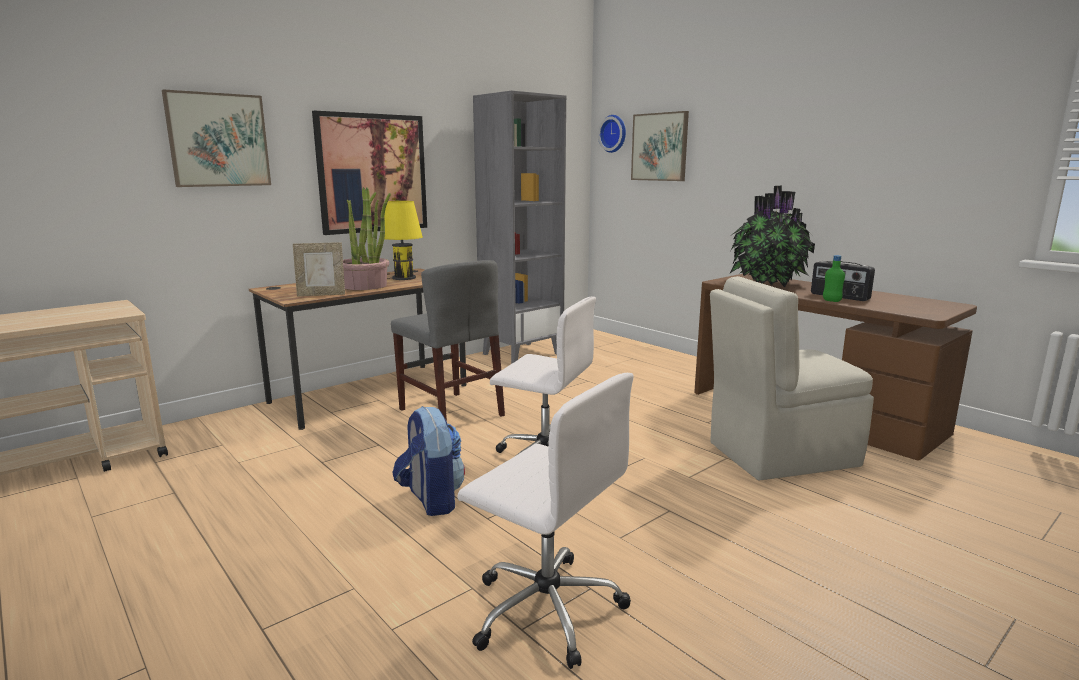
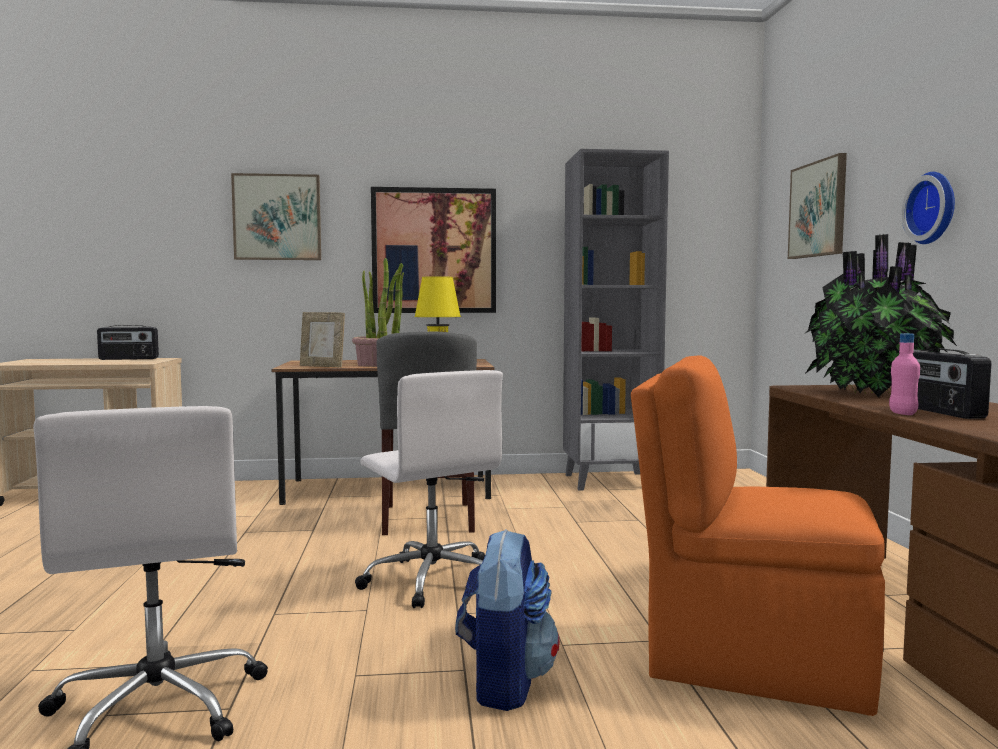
camera: 35 degrees right, 10 degrees down
(70, 309) = (128, 359): none -> radio
(431, 500) = (262, 584): backpack -> backpack (504, 682)
(614, 133) = (777, 200): wall clock -> wall clock (934, 208)
(779, 454) = (751, 659): beige chair -> orange chair
(831, 300) = (902, 413): green bottle -> pink bottle

